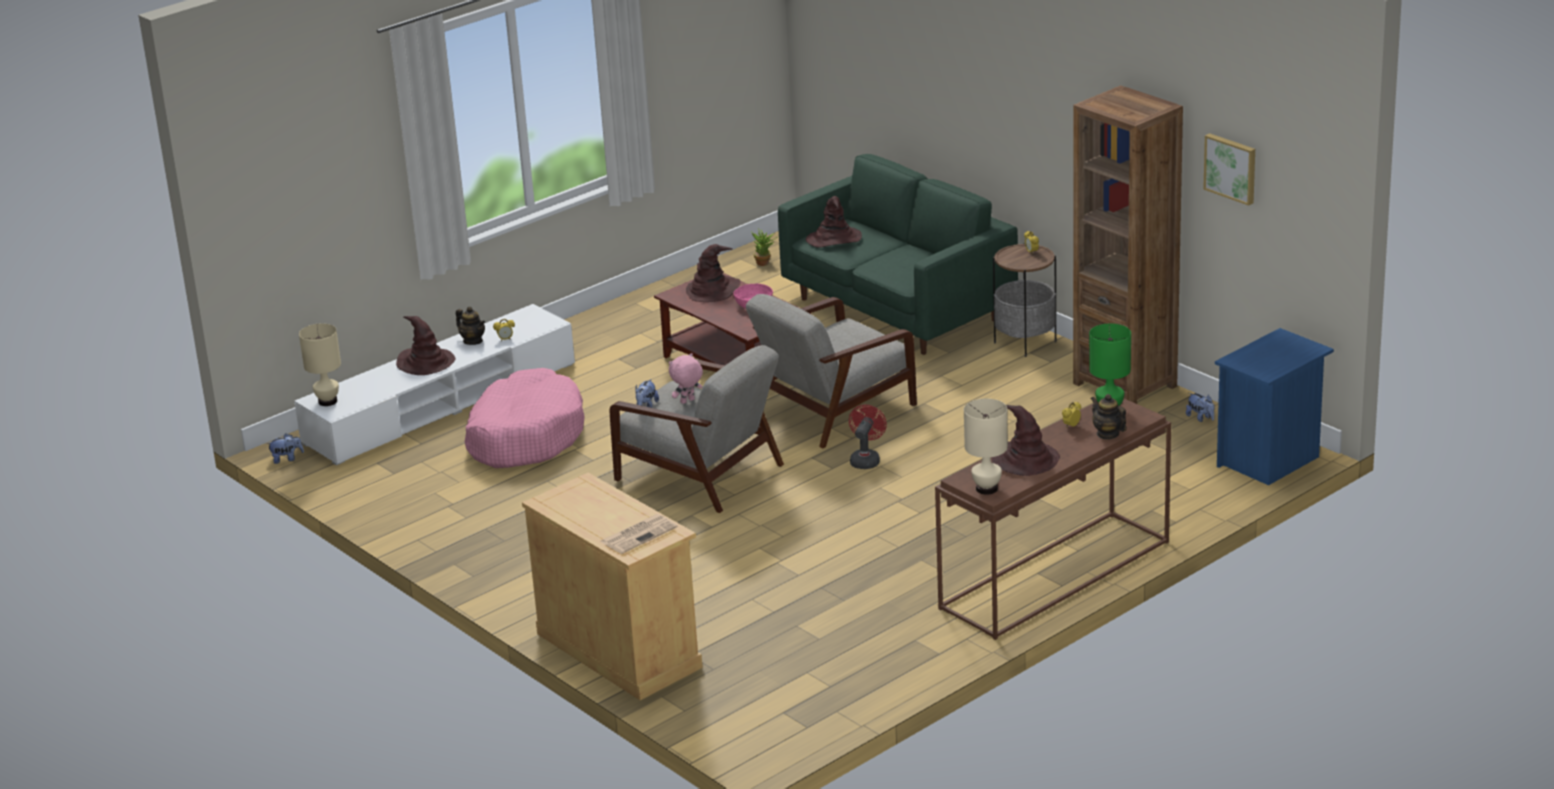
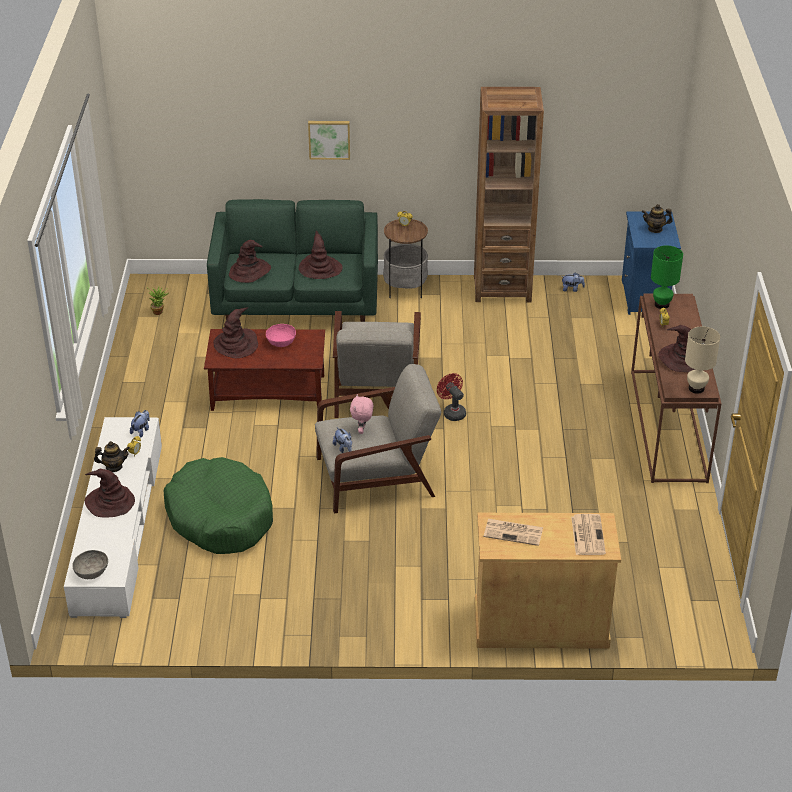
camera: 50 degrees left, 10 degrees up
(287, 459) = (80, 635): plush toy -> plush toy (141, 430)
(328, 401) = (91, 572): beige table lamp -> grey bowl
(525, 436) = (220, 517): pink dog bed -> green dog bed
(586, 500) = (514, 532): none -> newspaper
(901, 263) = (320, 268): none -> brown hat
(1108, 434) = (688, 320): teapot -> teapot (655, 229)
(1231, 168) = (582, 118): picture -> picture (329, 139)

